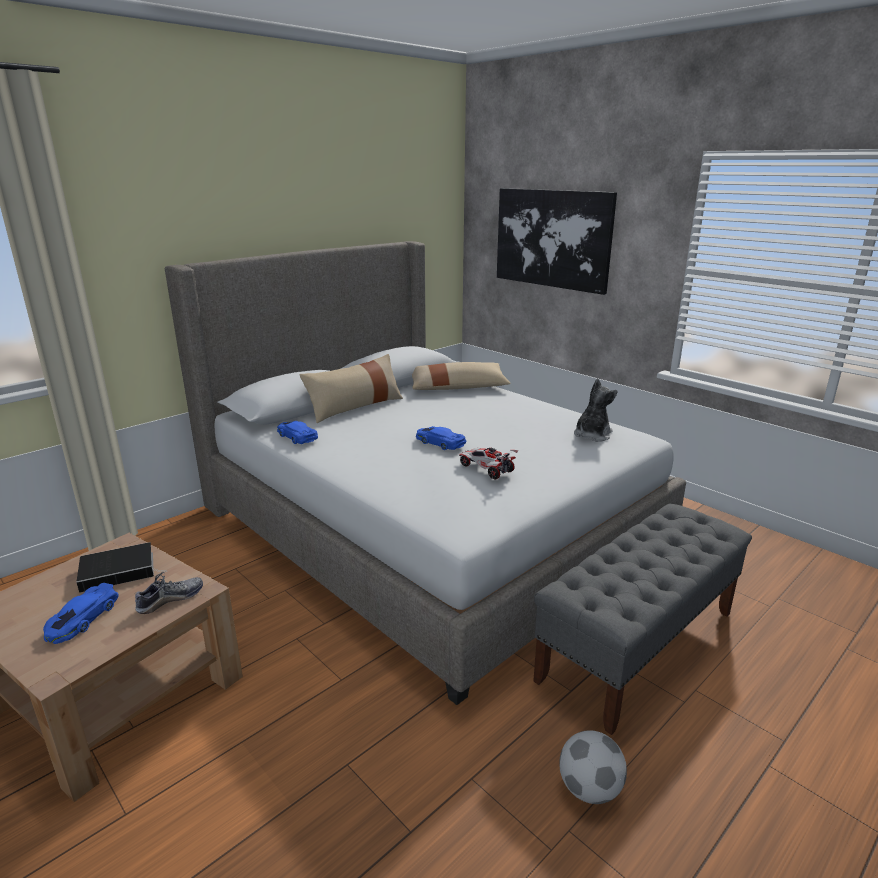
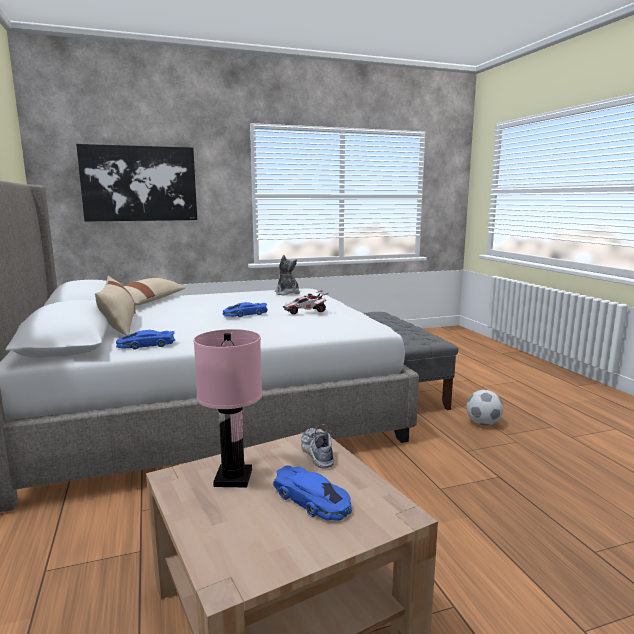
camera: 65 degrees left, 10 degrees down
(120, 570) = (232, 478): book -> pink table lamp

